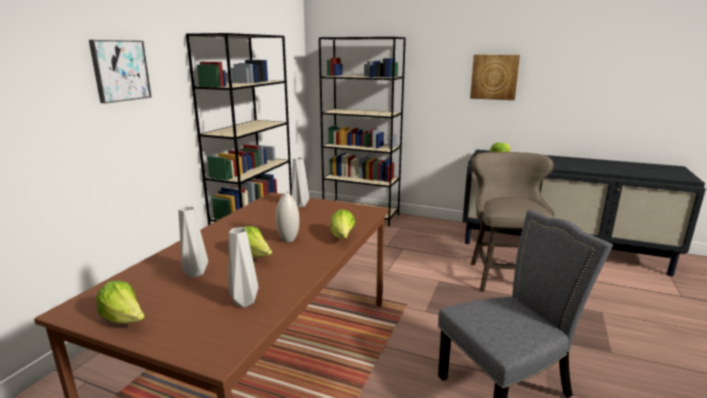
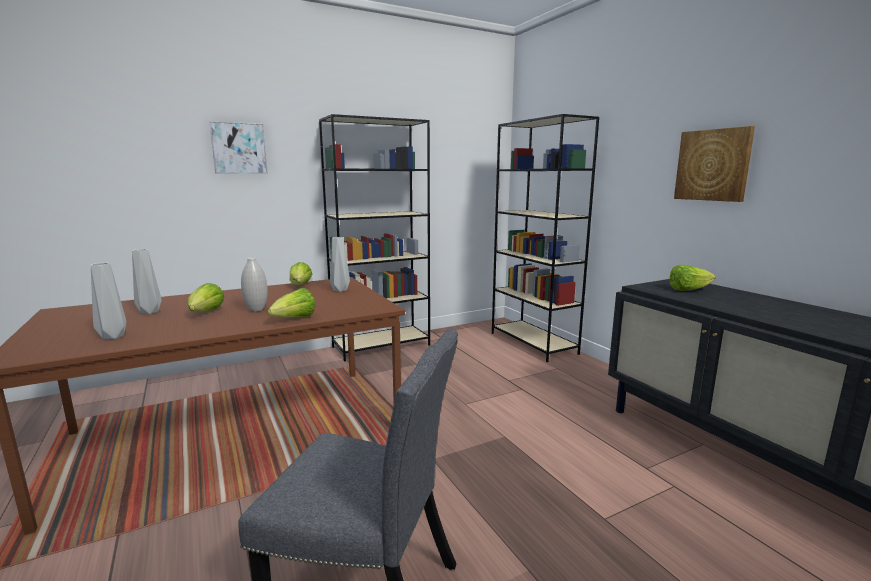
camera: 40 degrees right, 5 degrees down
(125, 320) = (53, 323): lettuce -> lettuce (300, 286)
(503, 276) = (603, 467): beige stool -> none

